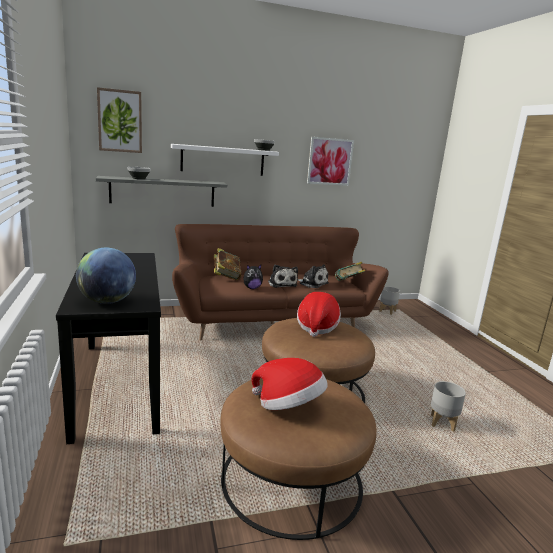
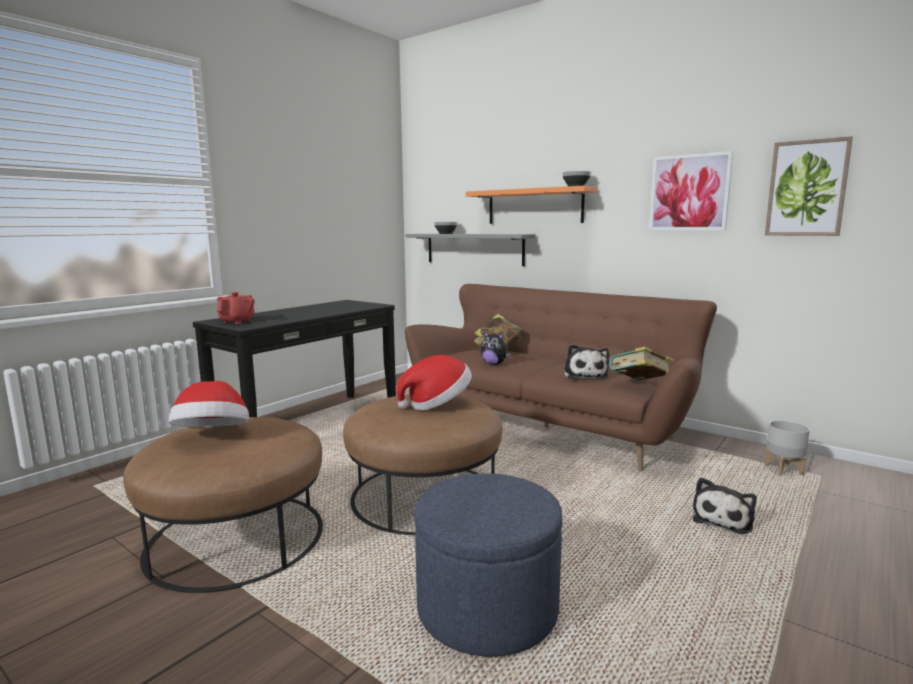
camera: 55 degrees right, 5 degrees down
(107, 301) = (237, 321): globe -> red teapot
(120, 121) = (438, 175): picture -> picture (806, 188)
(223, 160) = (534, 206): white shelf -> orange shelf
(282, 284) = (544, 368): plush toy -> plush toy (723, 519)
(441, 423) = (487, 608): grey planter -> blue ottoman

